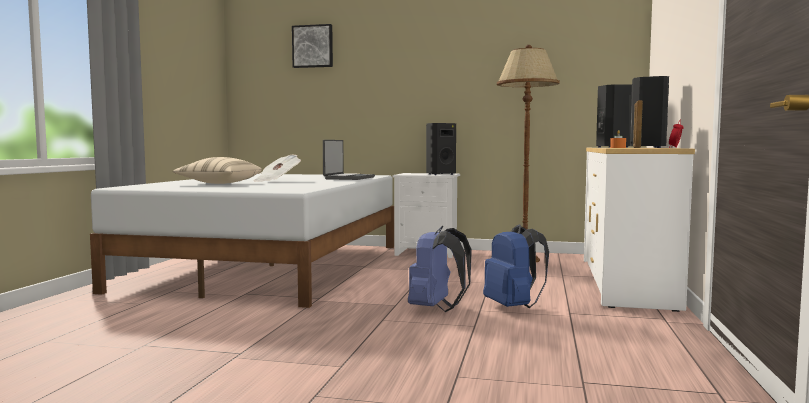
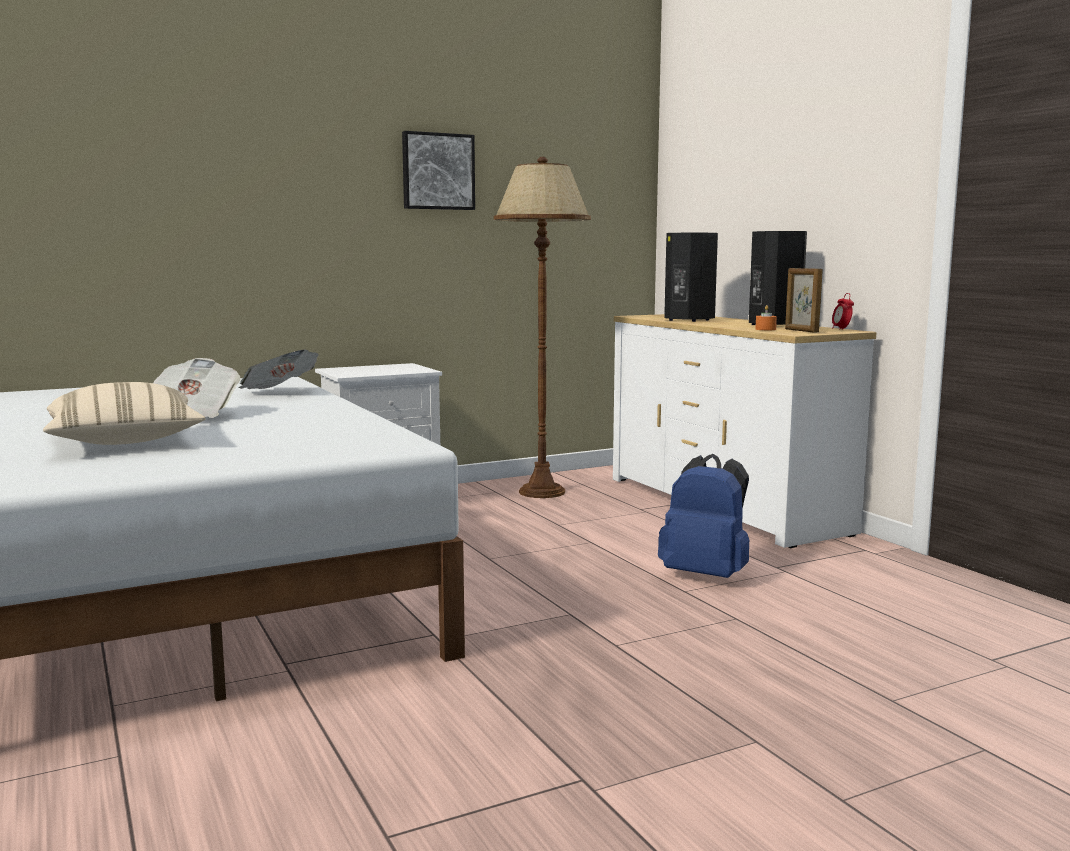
camera: 40 degrees left, 5 degrees up
(313, 46) = (106, 116): picture -> picture (437, 171)
(348, 178) = (279, 392): laptop -> newspaper
(436, 308) = (633, 604): blue backpack -> none
(440, 174) = (402, 369): black speaker -> none

